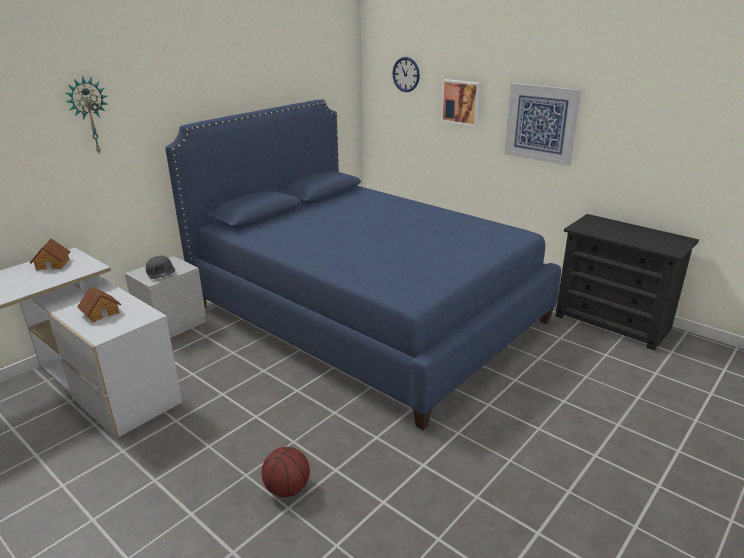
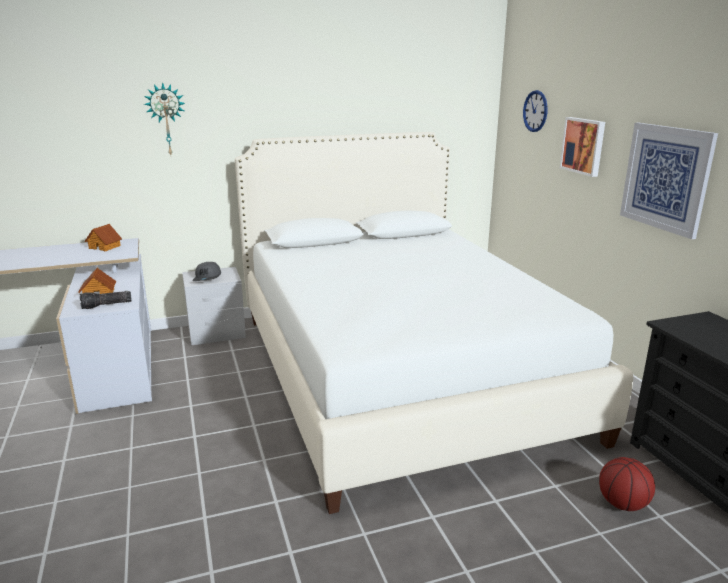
camera: 30 degrees right, 5 degrees down
(128, 321) = (106, 305): none -> flashlight
(288, 488) = (146, 516): basketball -> basketball (623, 504)
(366, 313) = (398, 372): blue bed -> white bed

